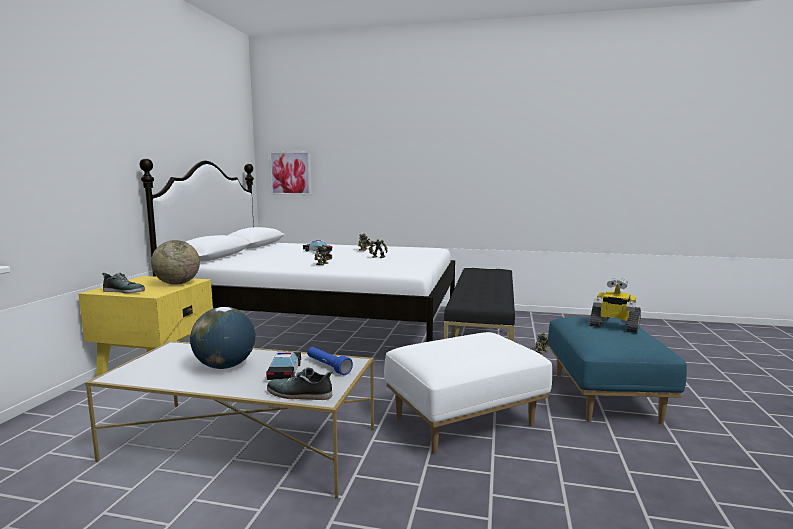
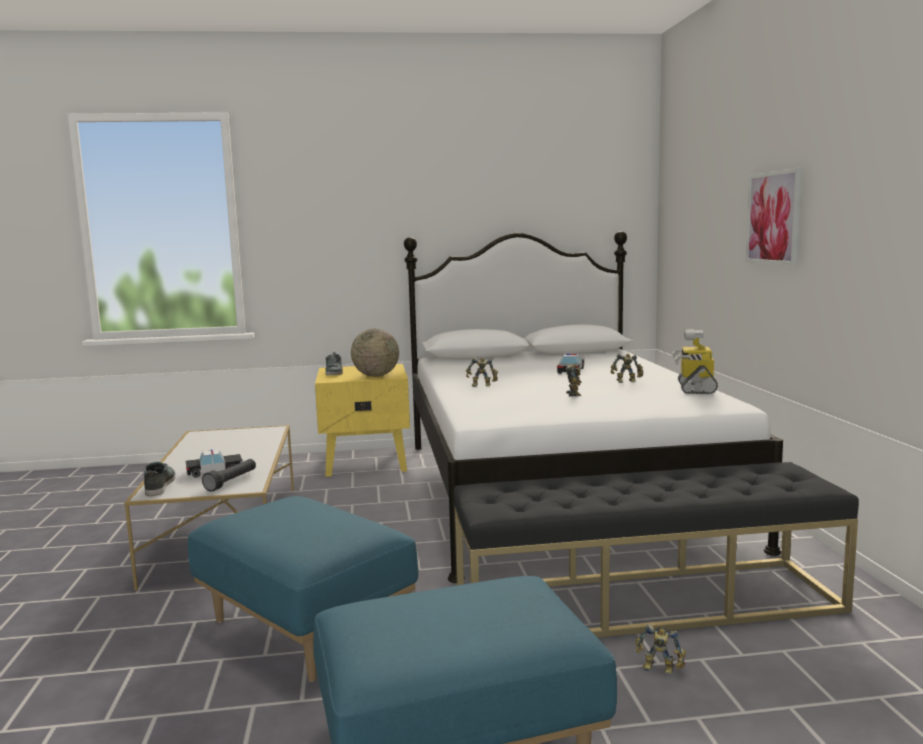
camera: 70 degrees right, 0 degrees up
(225, 366) = (226, 452): globe -> none
(290, 173) = (679, 244): picture -> picture (774, 218)
(328, 367) = (231, 481): blue flashlight -> black flashlight
(464, 422) = (303, 629): white ottoman -> blue ottoman
(613, 326) = (479, 619): toy robot -> toy robot (695, 388)

